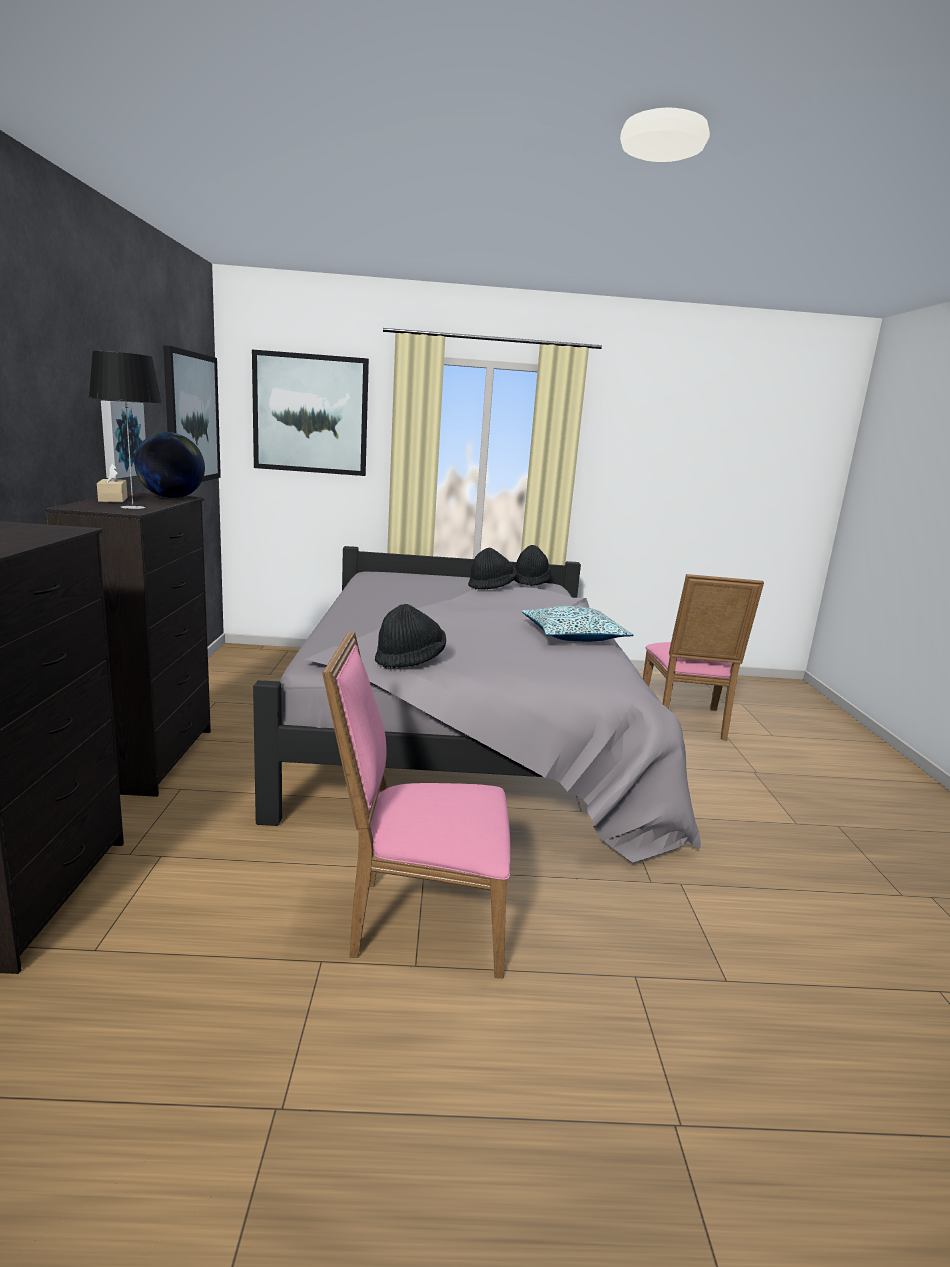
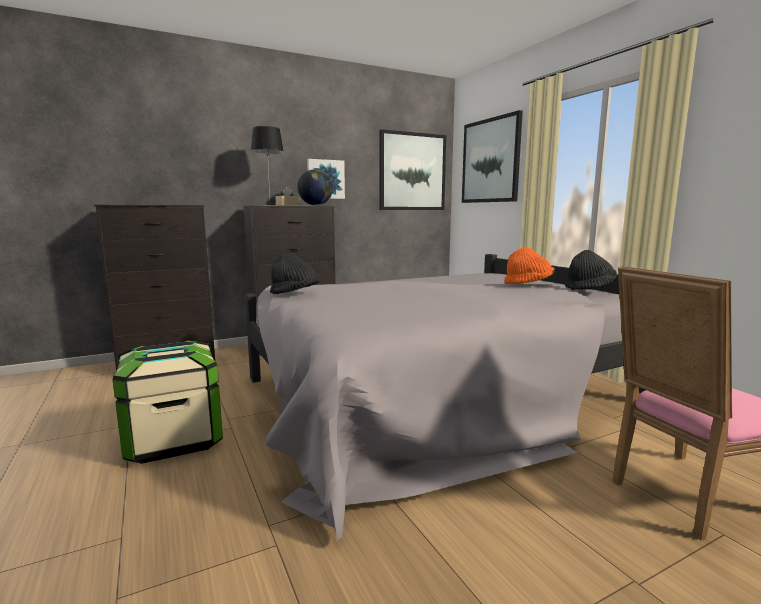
camera: 65 degrees right, 5 degrees down
(419, 920) = (174, 439): pink chair -> storage box
(491, 586) = (528, 284): black hat -> orange hat
(573, 636) = (440, 310): pillow -> none

